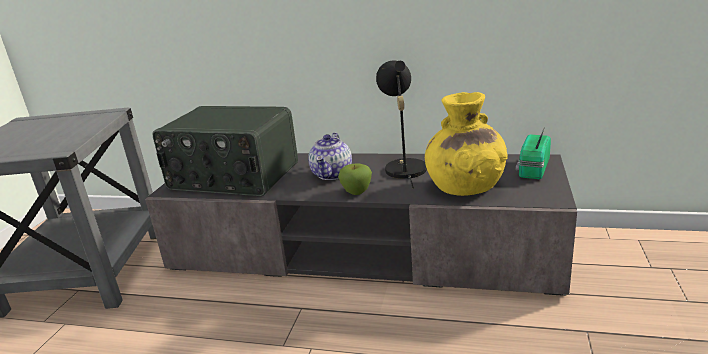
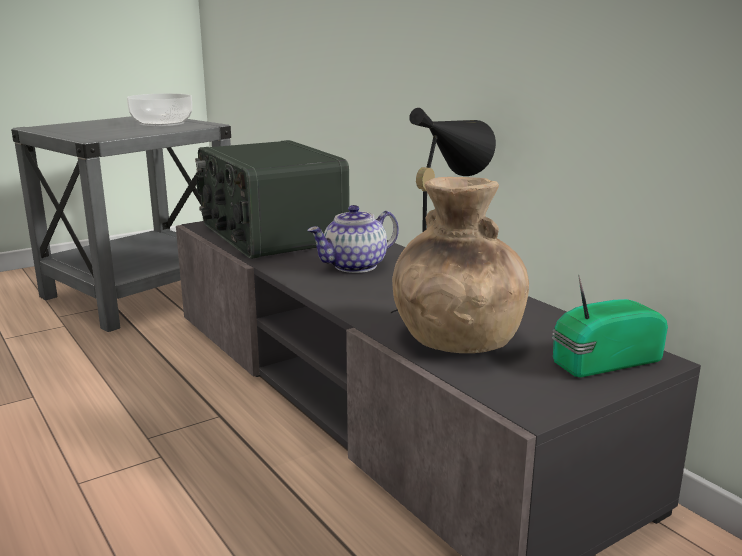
camera: 40 degrees right, 5 degrees down
(69, 121) = (162, 123): none -> bowl
(356, 192) = (333, 292): apple -> none
(465, 187) = (455, 340): yellow vase -> brown vase

